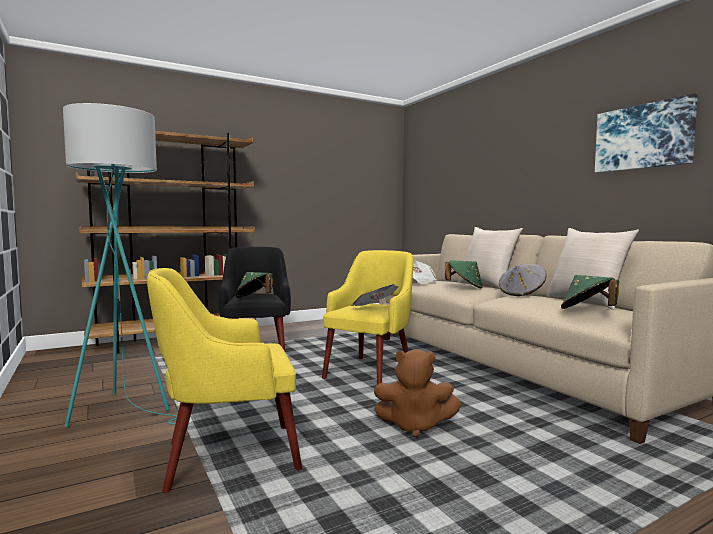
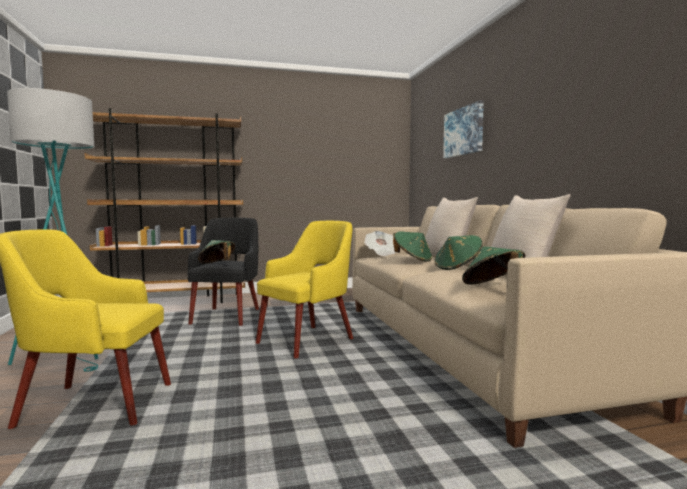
camera: 15 degrees right, 0 degrees up
(374, 309) = (302, 277): newspaper -> none
(414, 426) = (287, 397): brown plush toy -> none
(521, 293) = (457, 268): grey hat -> green hat
(643, 137) = (605, 85): picture -> picture (464, 131)

